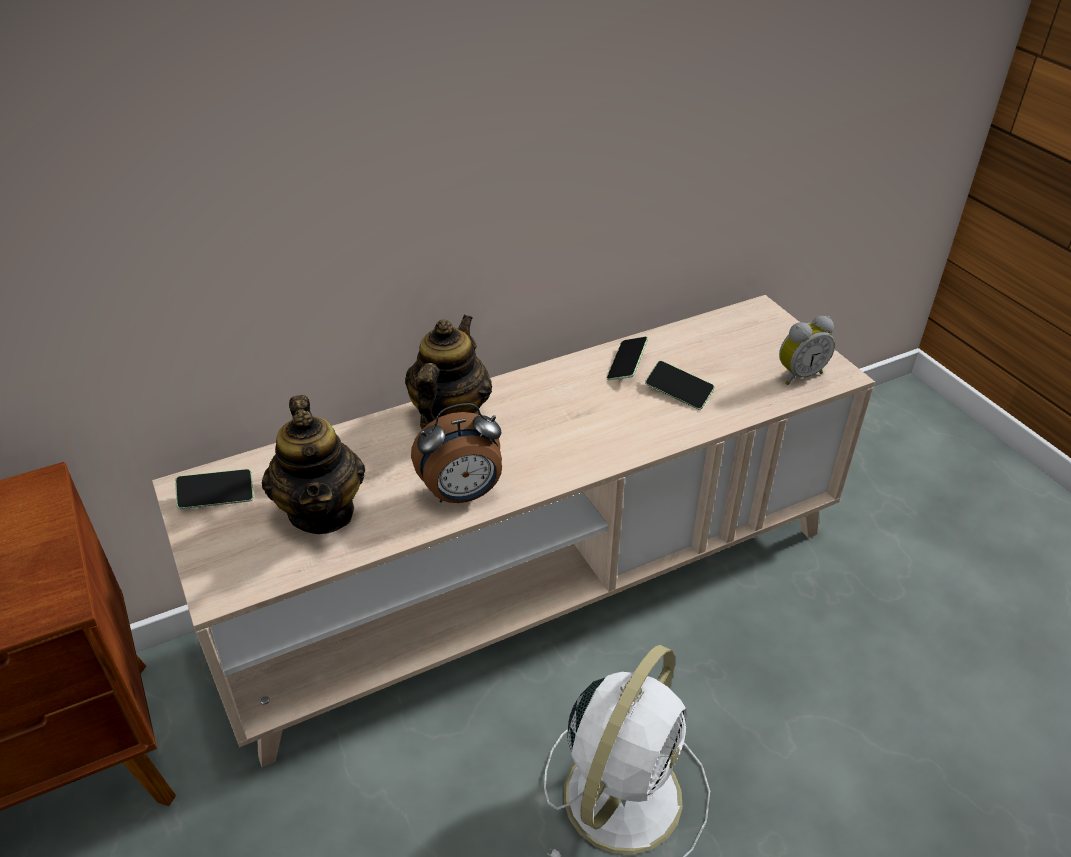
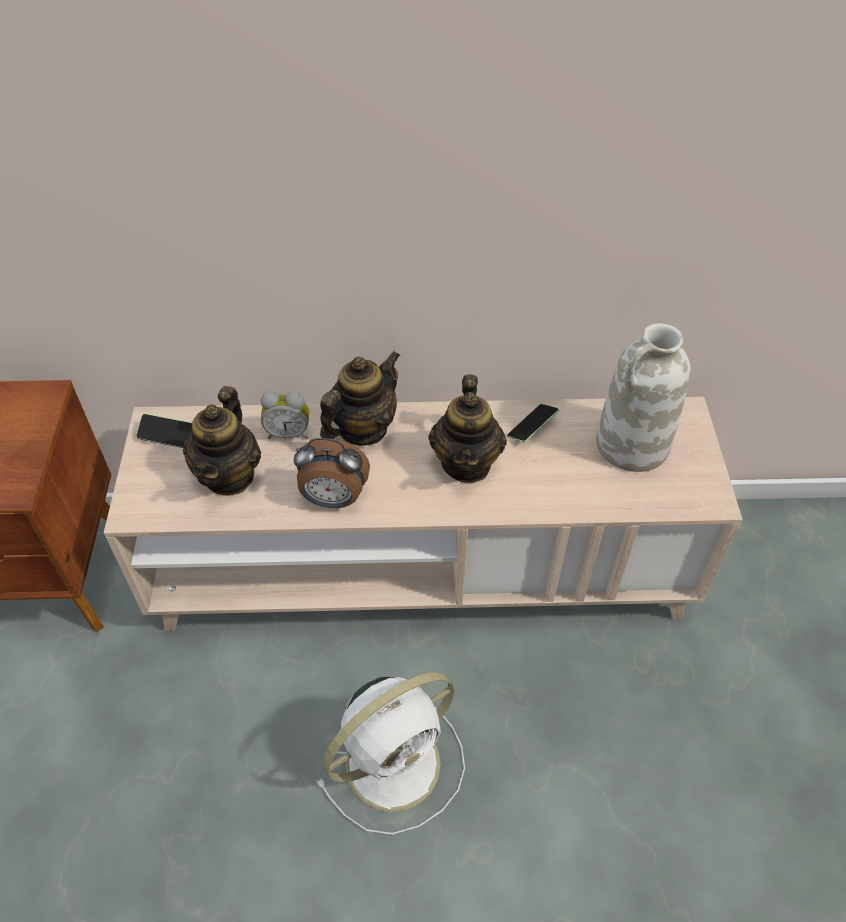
camera: 25 degrees right, 10 degrees up
(583, 416) = (466, 463): none -> teapot
(678, 392) = (558, 469): phone -> none
(732, 352) = (632, 445): none -> white vase
(798, 374) = (676, 488): alarm clock -> alarm clock (288, 433)

